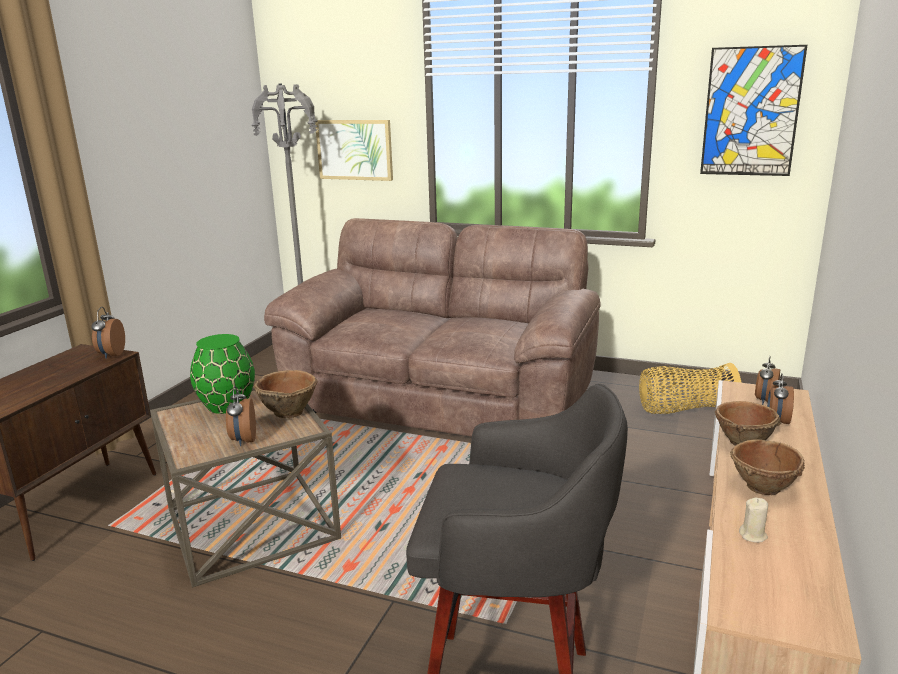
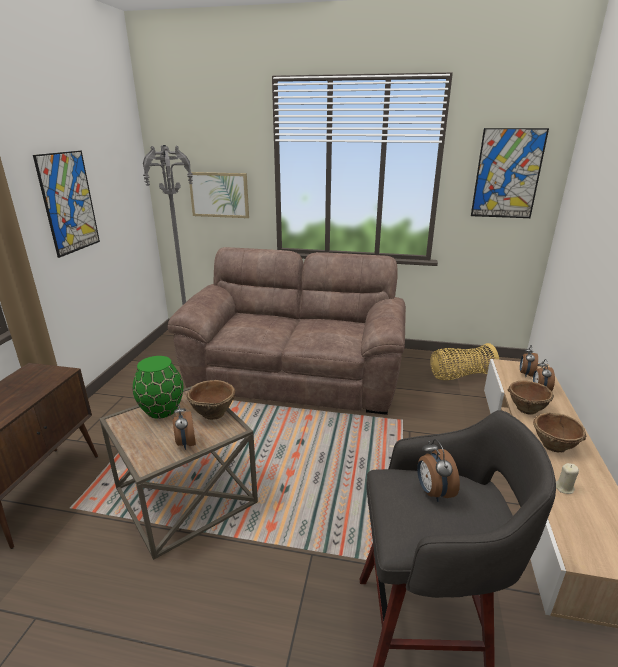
camera: 10 degrees left, 5 degrees up
(111, 355) = (58, 372): alarm clock -> alarm clock (433, 492)
(152, 154) = (69, 203): none -> picture

